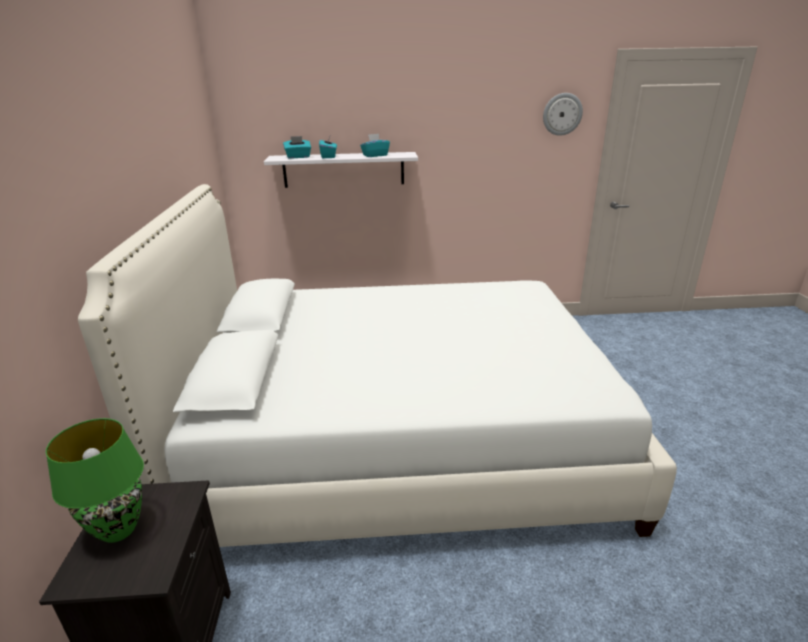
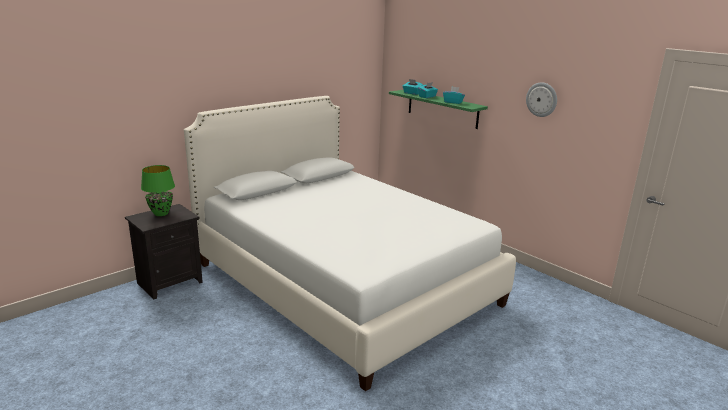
camera: 50 degrees right, 5 degrees down
(343, 170) = (442, 108): white shelf -> green shelf
(562, 114) = (606, 99): wall clock -> wall clock (542, 99)

